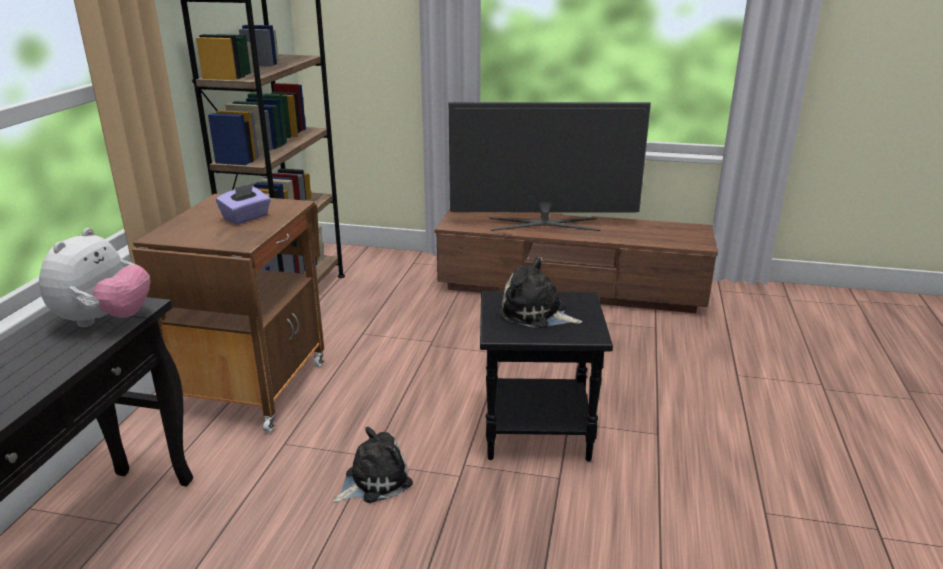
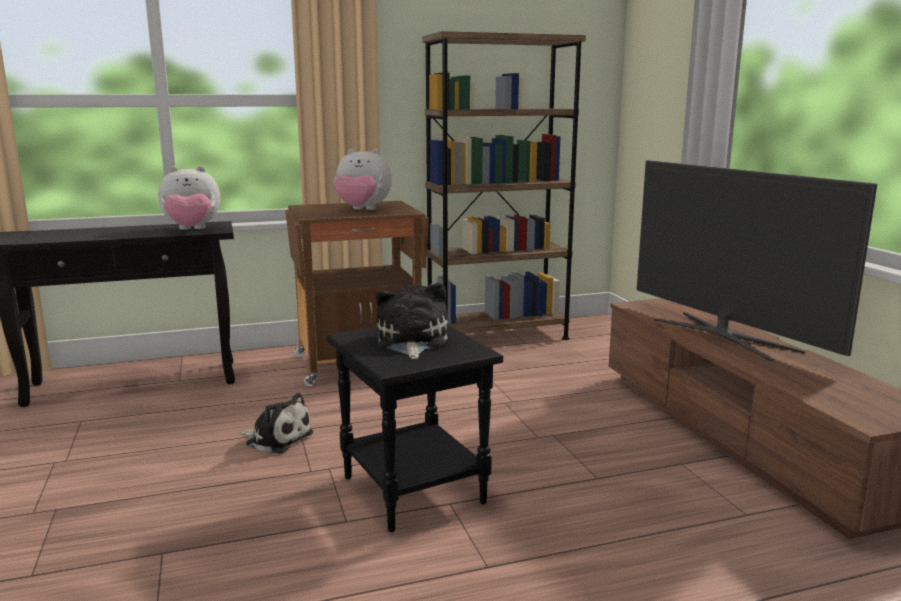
camera: 60 degrees right, 10 degrees down
(246, 218) = (362, 210): purple tissue box -> plush toy

